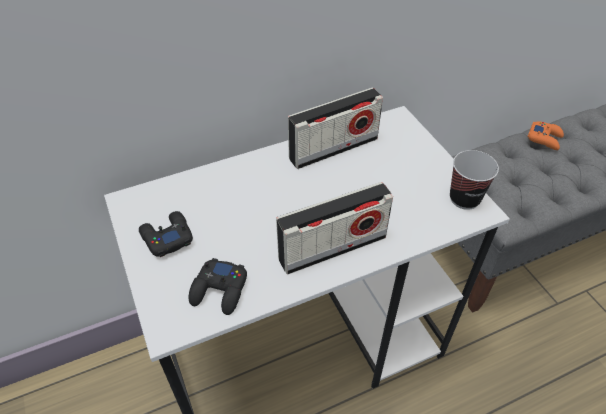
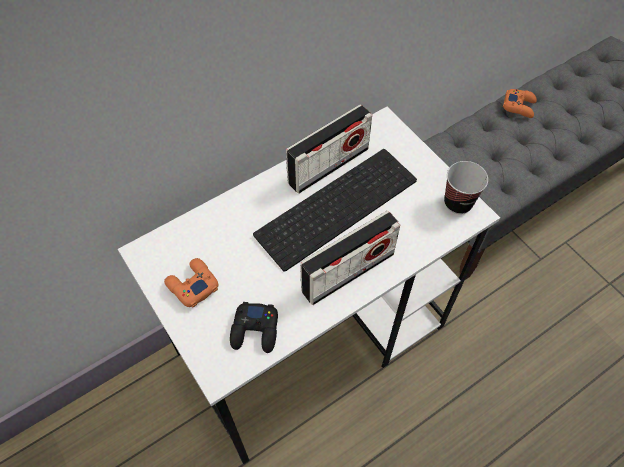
camera: 10 degrees left, 10 degrees up
(167, 237) = (192, 285): black game controller -> orange game controller
(334, 183) = (336, 204): none -> keyboard

